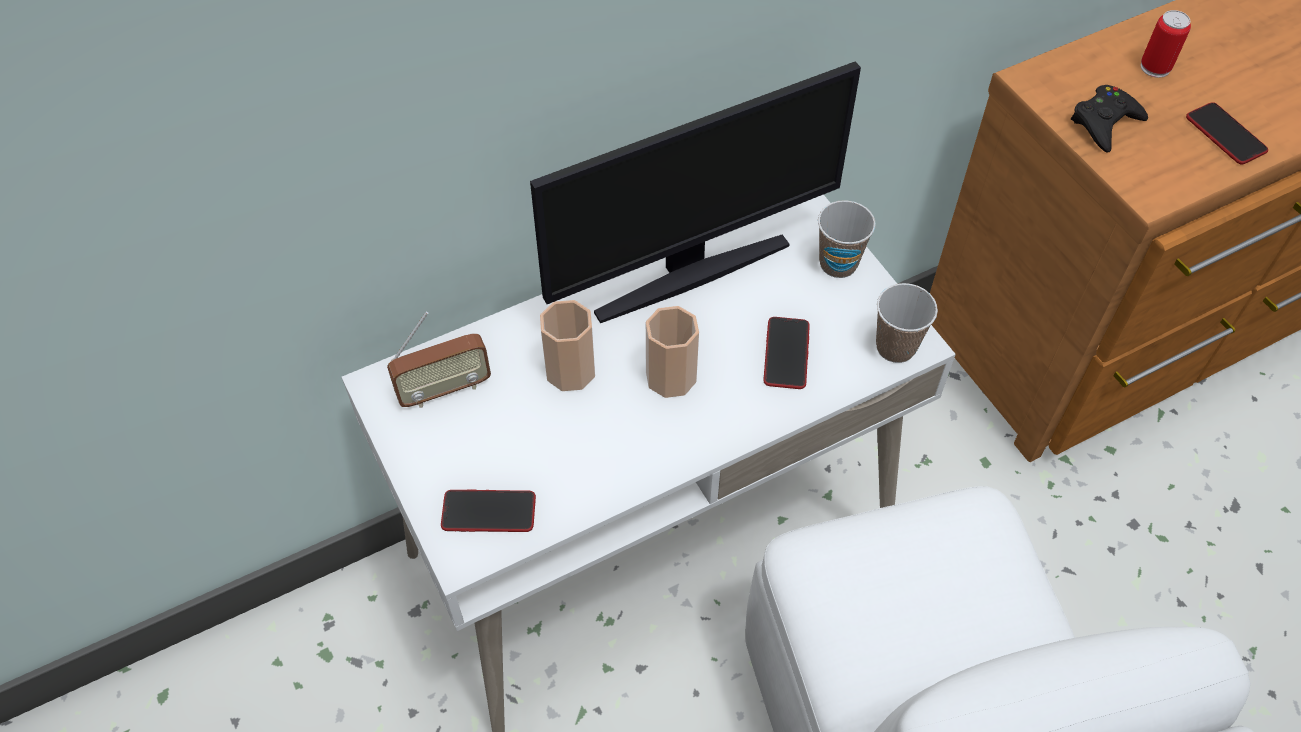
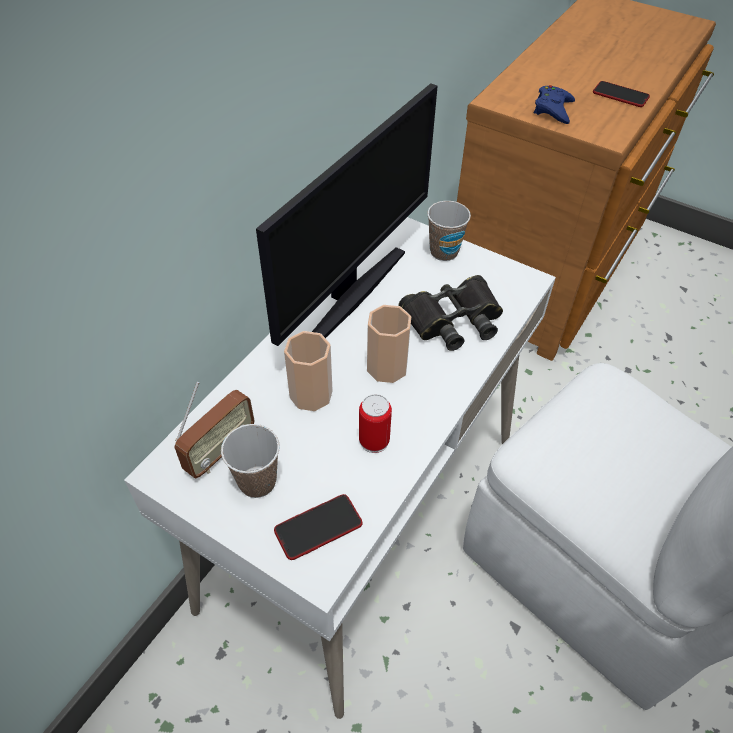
camera: 30 degrees left, 5 degrees down
(786, 354) = (453, 319): phone -> black binoculars
(895, 347) = (518, 287): cup -> cup (257, 482)
(1105, 123) = (553, 109): black game controller -> blue game controller
(1155, 67) = (555, 74): can -> can (374, 440)

